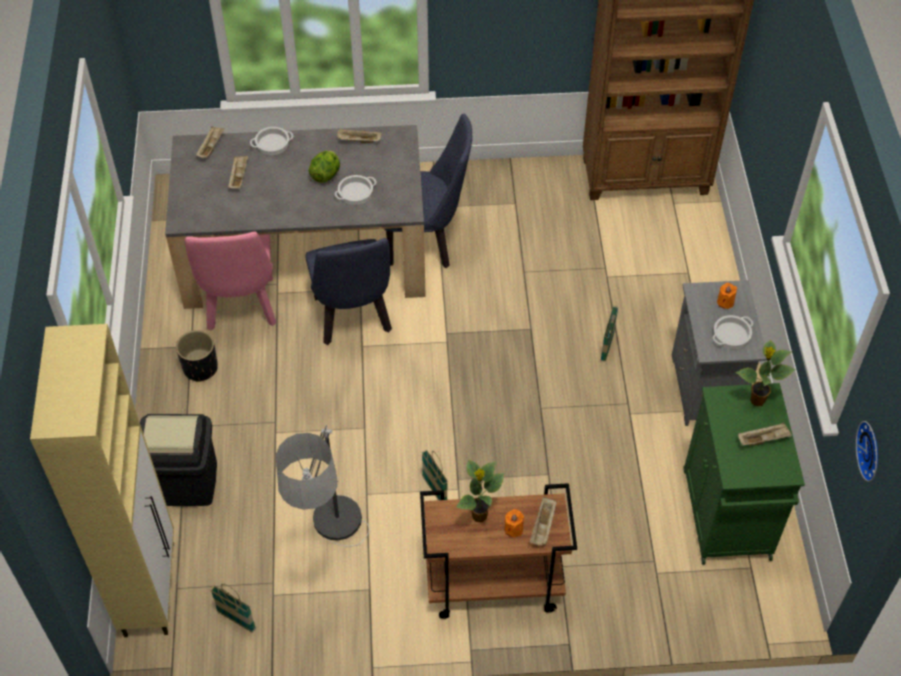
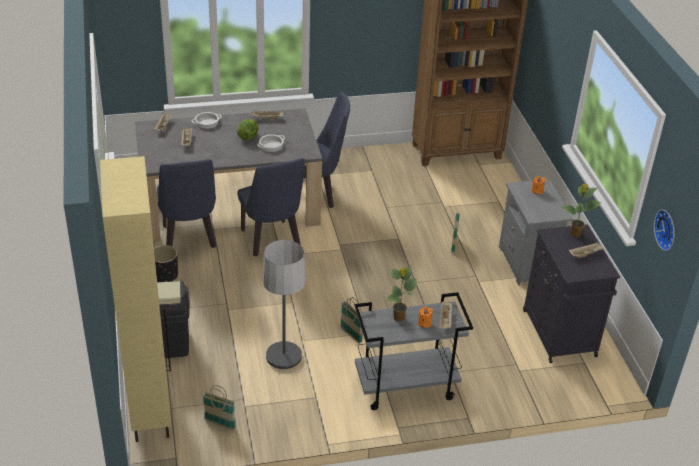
camera: 10 degrees left, 15 degrees down
(241, 310) = (189, 240): pink chair -> blue chair
(492, 585) = (405, 387): brown cart -> grey cart
(727, 516) = (560, 334): green cabinet -> black cabinet
(731, 335) = (546, 208): cooking pot -> none

